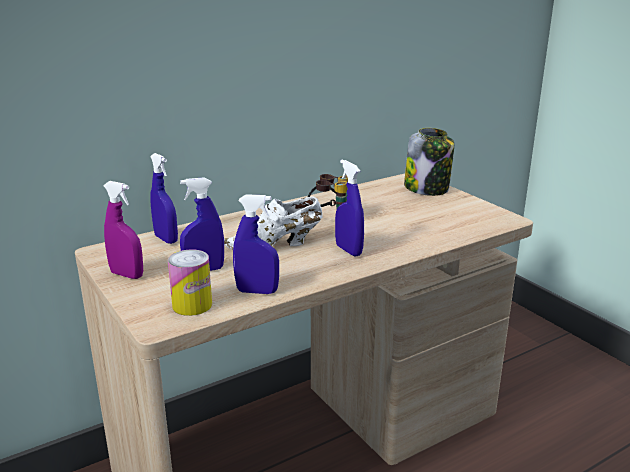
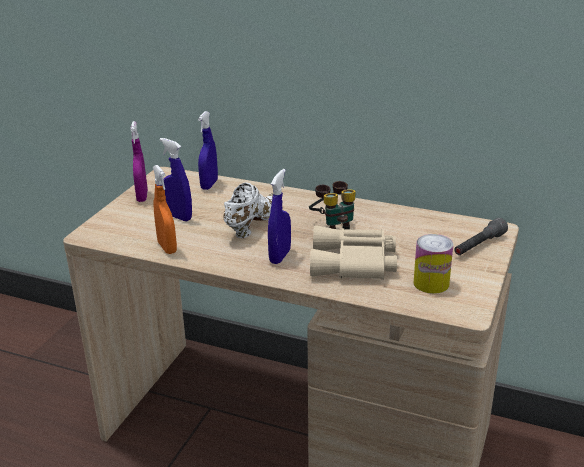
camera: 55 degrees right, 5 degrees up
(192, 305) = (124, 234): can -> can (431, 283)
(257, 291) = (167, 247): blue spray bottle -> orange spray bottle
(277, 246) = (249, 226): white shoe -> white shoe turned 75 degrees clockwise
(398, 229) = (354, 263): none -> beige binoculars
(427, 188) = (479, 245): jar -> grey flashlight

